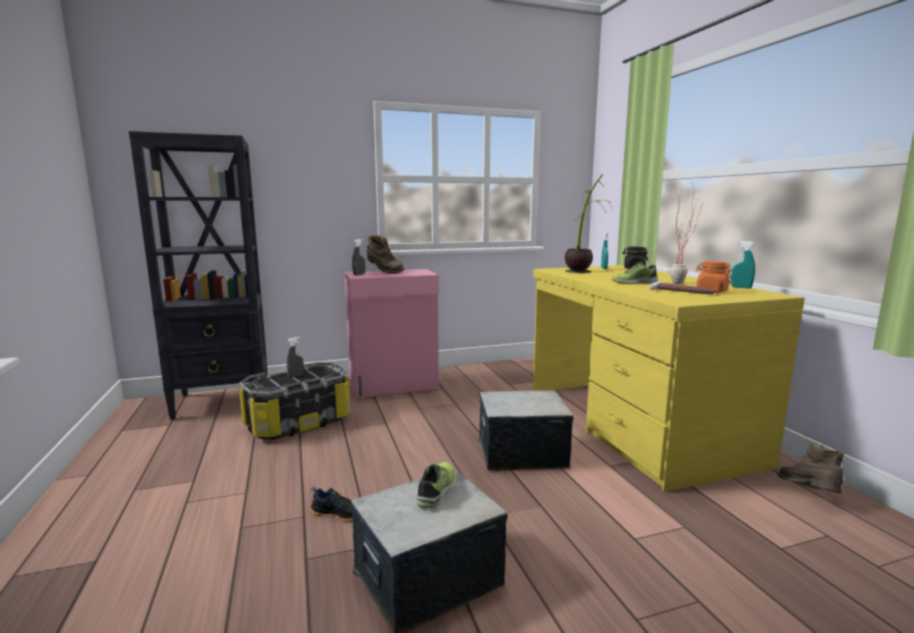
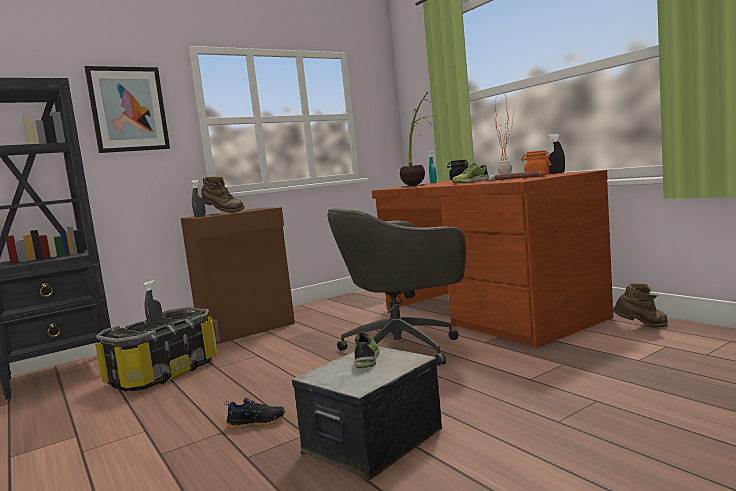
camera: 15 degrees left, 5 degrees down
(309, 162) = (128, 109): none -> picture
(394, 386) = (248, 329): pink cabinet -> brown cabinet
(521, 453) = (403, 349): storage box -> grey office chair
(633, 424) = (487, 313): yellow desk -> brown desk
(741, 287) = (556, 173): turquoise spray bottle -> black spray bottle
(808, 494) = (642, 327): brown boot -> brown boot turned 105 degrees clockwise

